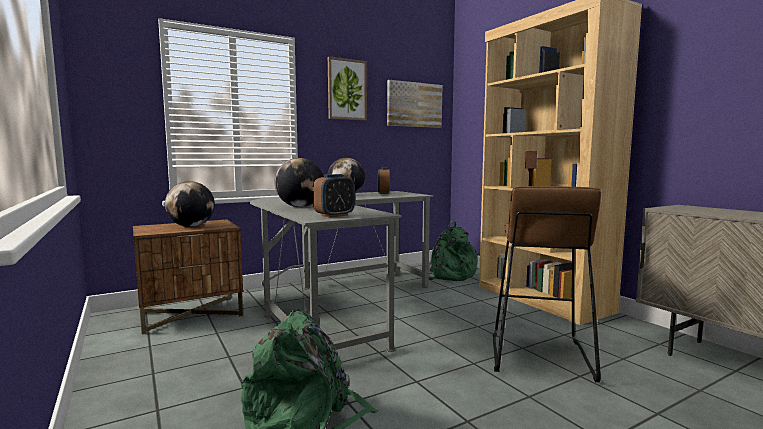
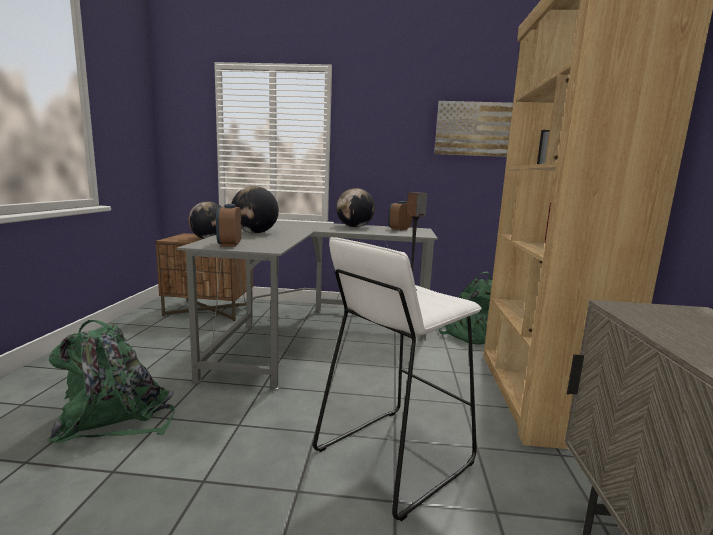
camera: 35 degrees right, 5 degrees up
(334, 215) = (229, 244): alarm clock -> alarm clock turned 90 degrees clockwise
(346, 89) = (386, 115): picture -> none
(538, 356) = (393, 456): brown stool -> white stool

